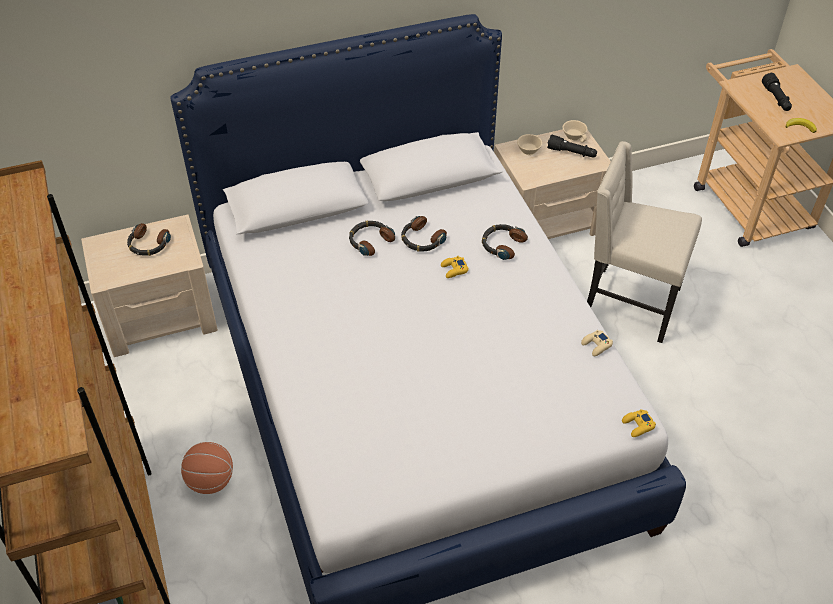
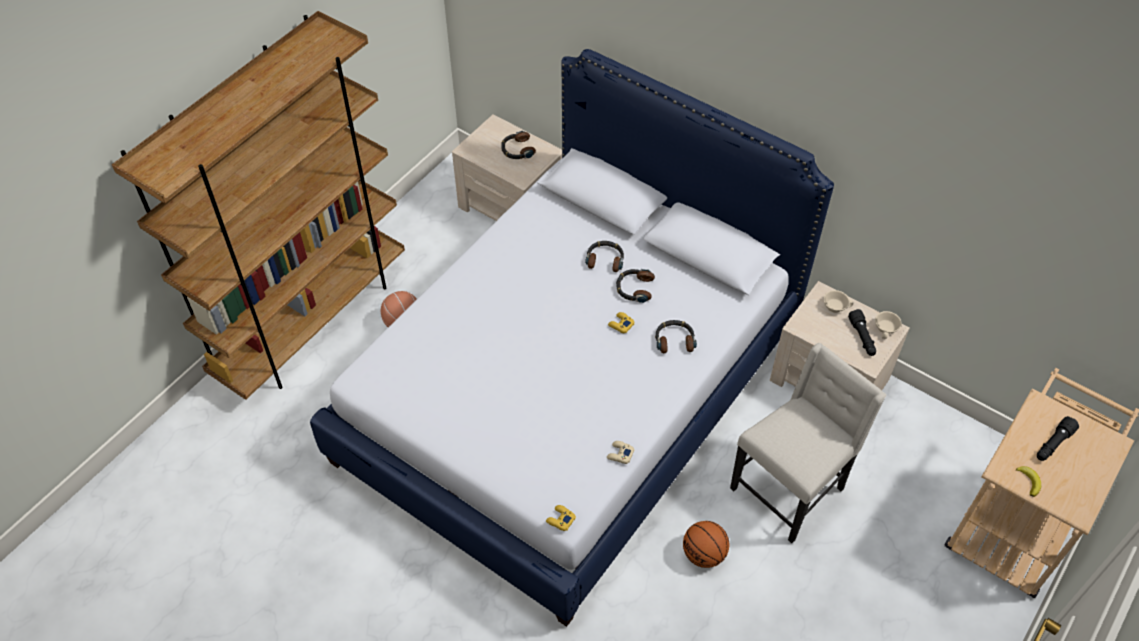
camera: 55 degrees right, 5 degrees up
(628, 303) = (790, 488): beige chair -> beige chair turned 60 degrees clockwise
(652, 393) = (704, 554): none -> basketball

